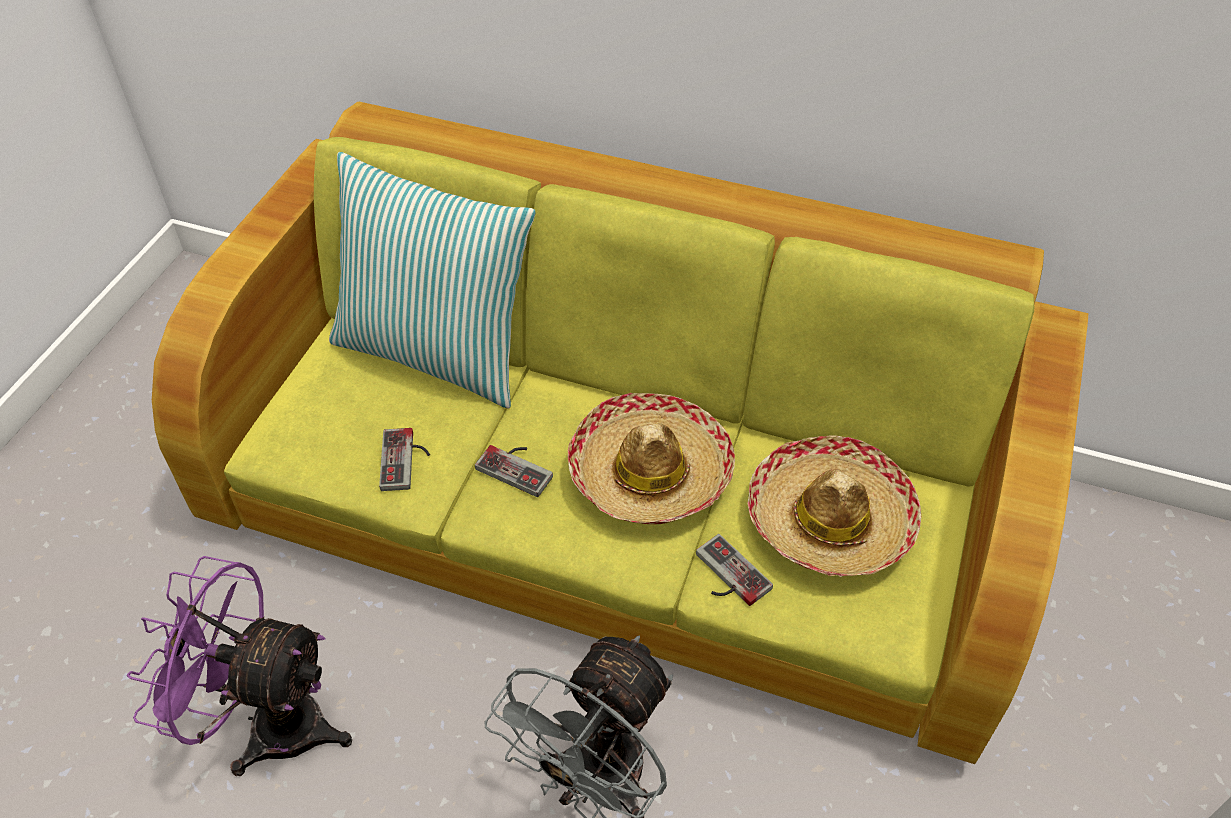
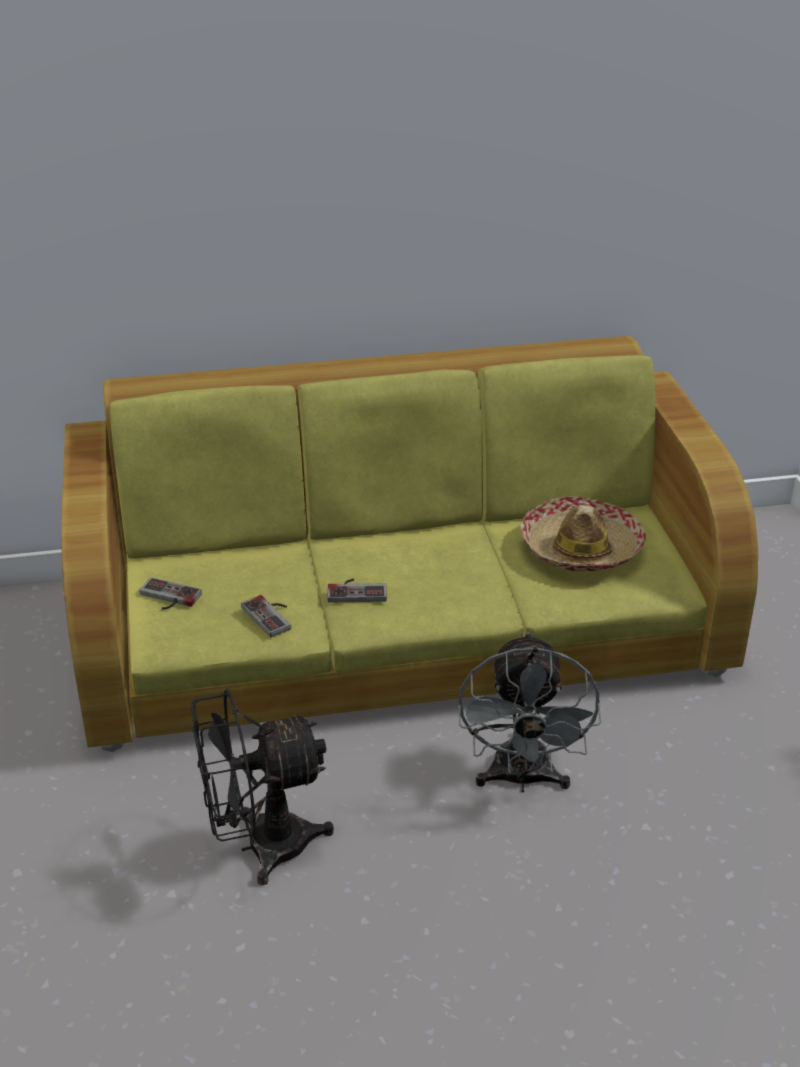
camera: 30 degrees left, 15 degrees down
(269, 723) = (260, 847): purple fan -> black fan
(437, 352) = (231, 552): pillow -> none
(650, 472) = (448, 563): hat -> none
(726, 576) = (544, 597): game controller -> game controller (167, 598)

